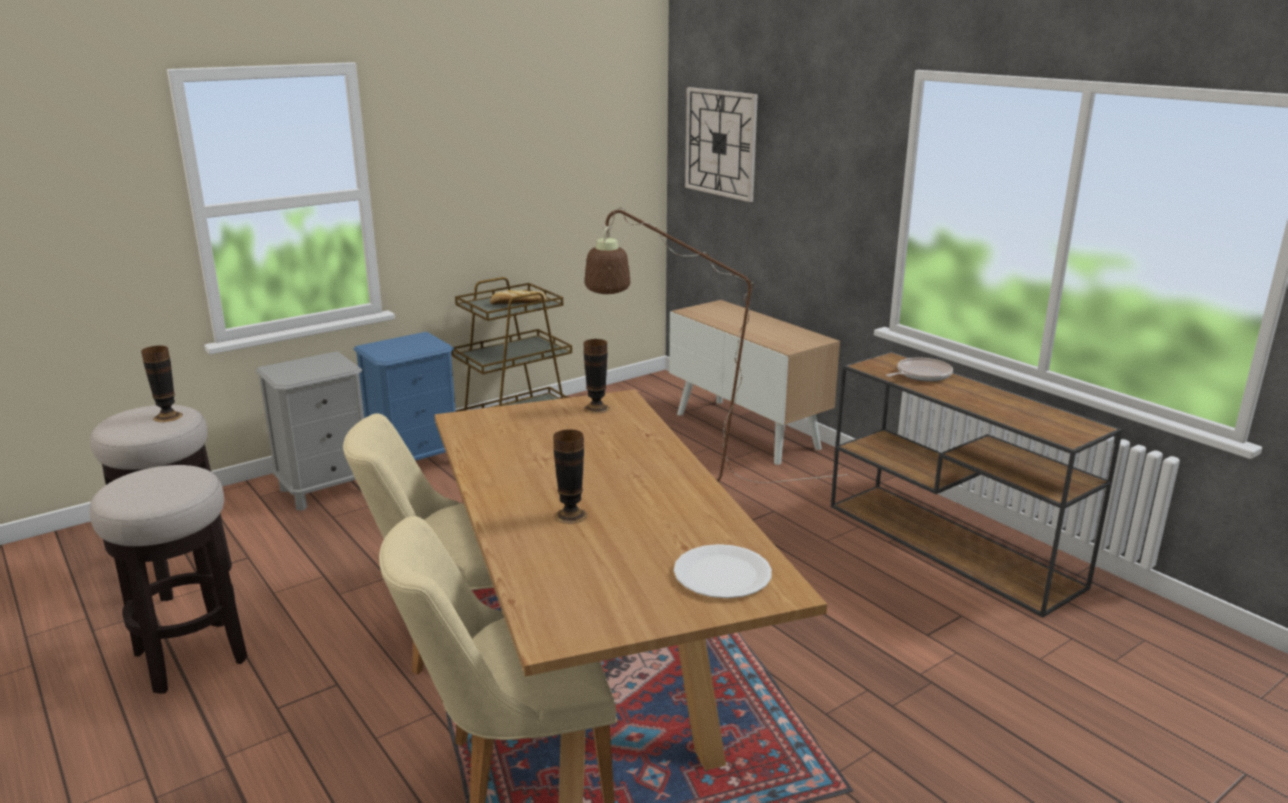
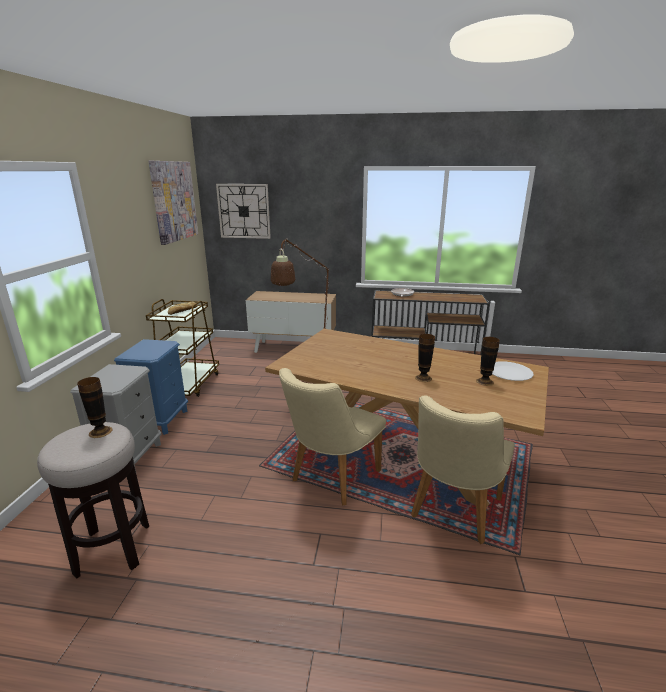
camera: 45 degrees left, 0 degrees up
(190, 656) = (215, 580): stool -> none
(583, 117) = (173, 201): none -> picture
(596, 408) = (329, 339): vase -> vase (485, 381)

